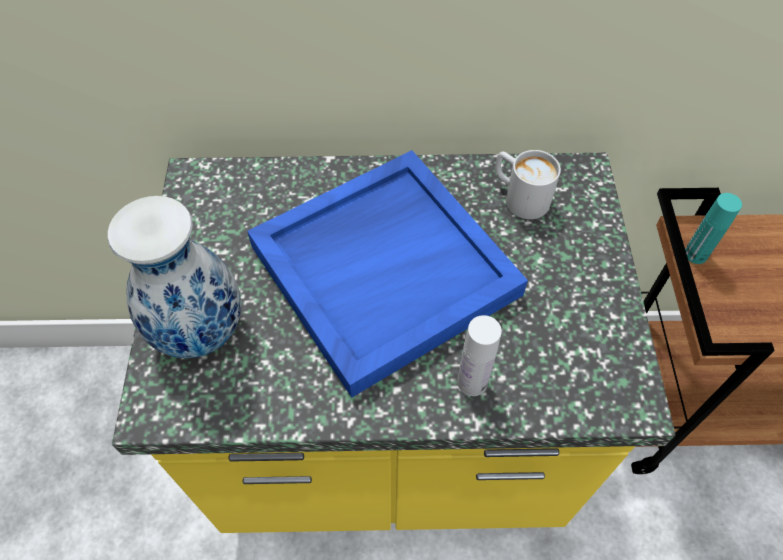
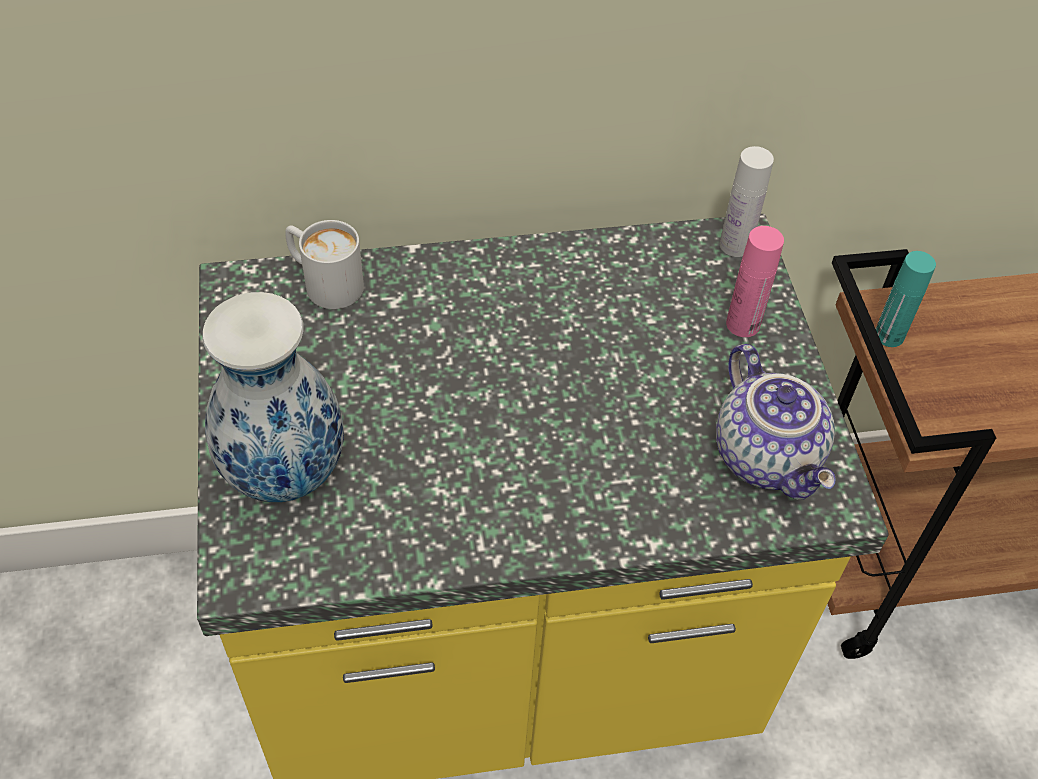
camera: 10 degrees left, 5 degrees down
(385, 268) = (509, 376): blue tray -> none
(472, 382) = (639, 499): white bottle -> white bottle (735, 245)
(519, 196) = (663, 275): white mug -> white mug (324, 282)
(577, 242) = (743, 324): none -> pink bottle
(583, 357) = (769, 457): none -> teapot

